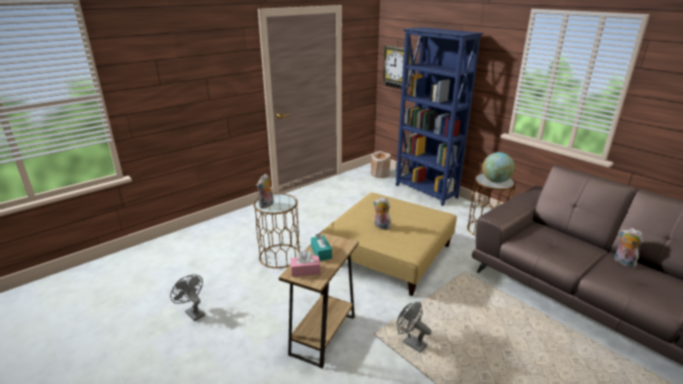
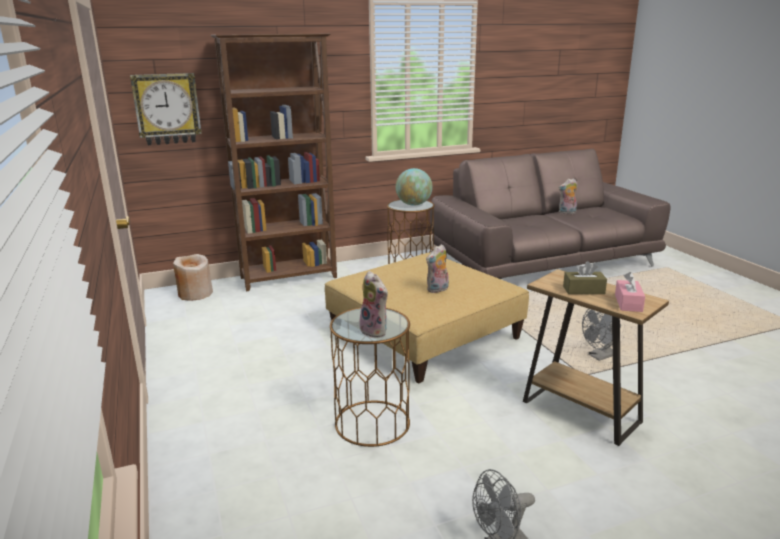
camera: 70 degrees left, 5 degrees down
(321, 252) = (583, 290): turquoise tissue box -> brown tissue box
(426, 192) = (289, 278): blue bookcase -> brown bookcase

